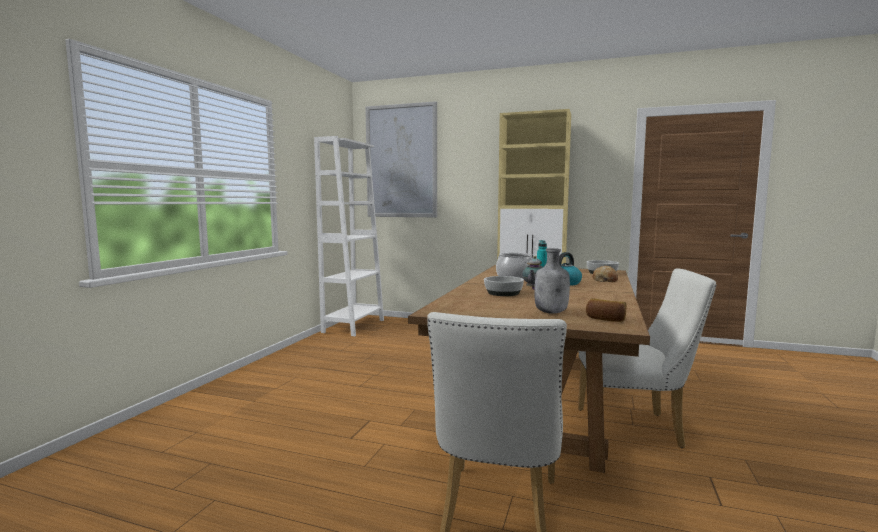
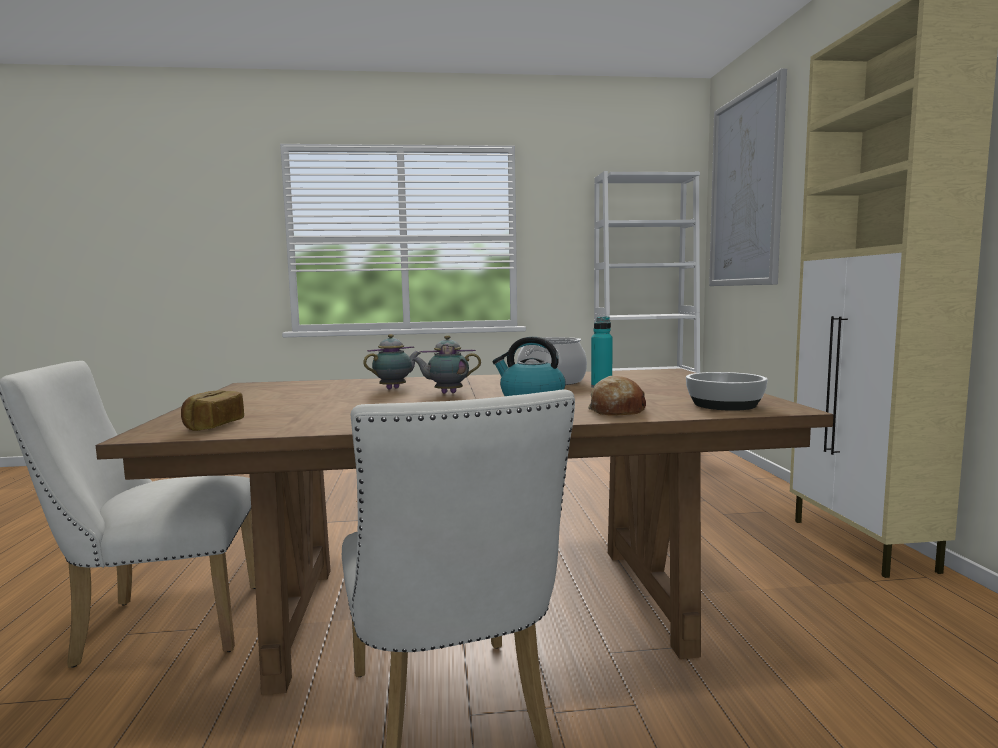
camera: 65 degrees right, 0 degrees up
(503, 293) = (395, 388): bowl -> teapot
(551, 312) = (261, 408): grey bottle -> none

